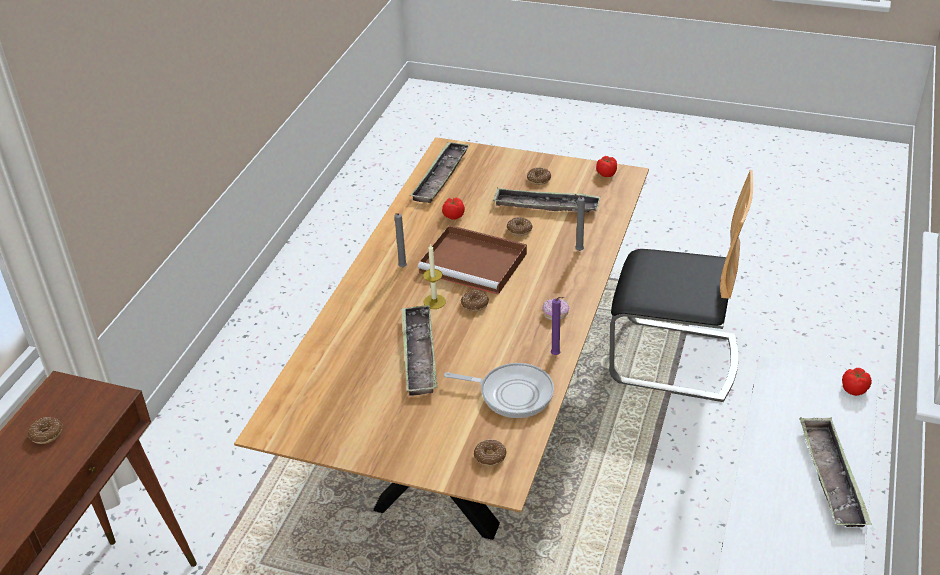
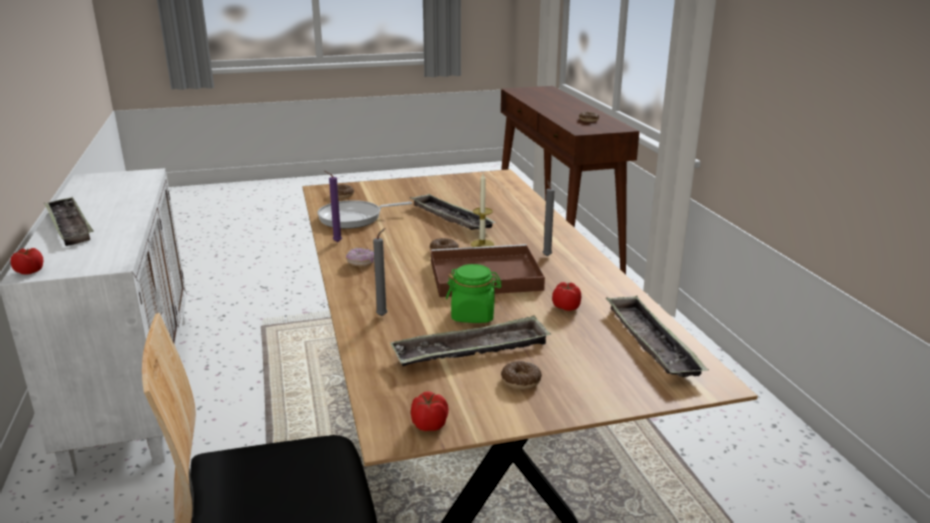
camera: 145 degrees right, 15 degrees down
(519, 230) = (473, 315): donut -> green jar

